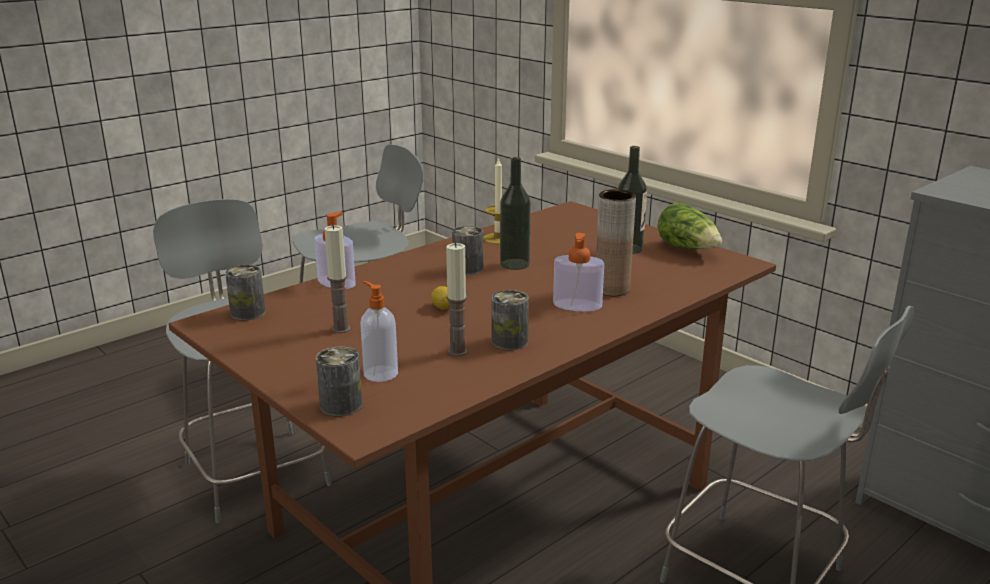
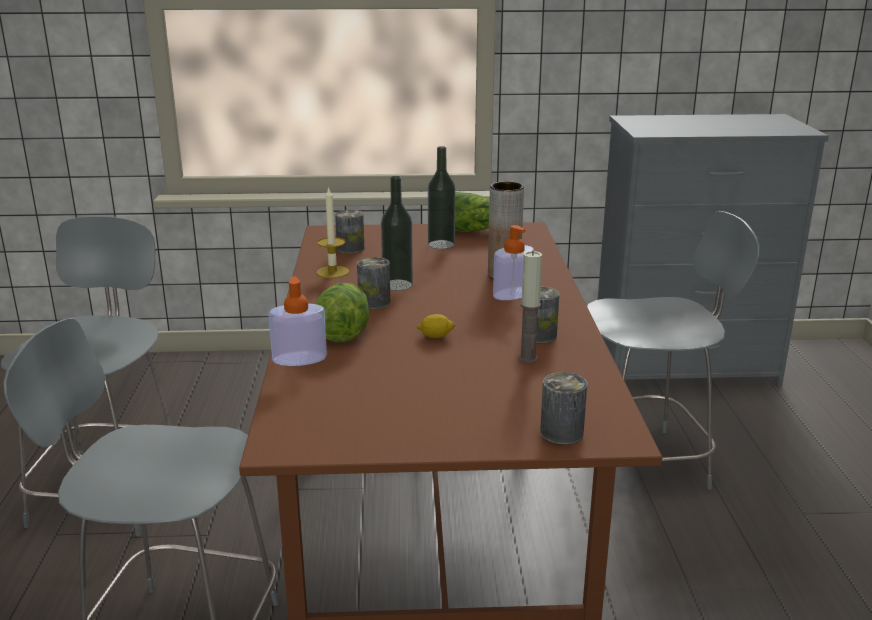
camera: 50 degrees left, 0 degrees up
(248, 313) = (294, 418): can -> can (350, 249)
(341, 329) = (408, 388): candle -> none
(380, 373) = (524, 399): soap dispenser -> none
(401, 277) = (342, 330): none -> lettuce

